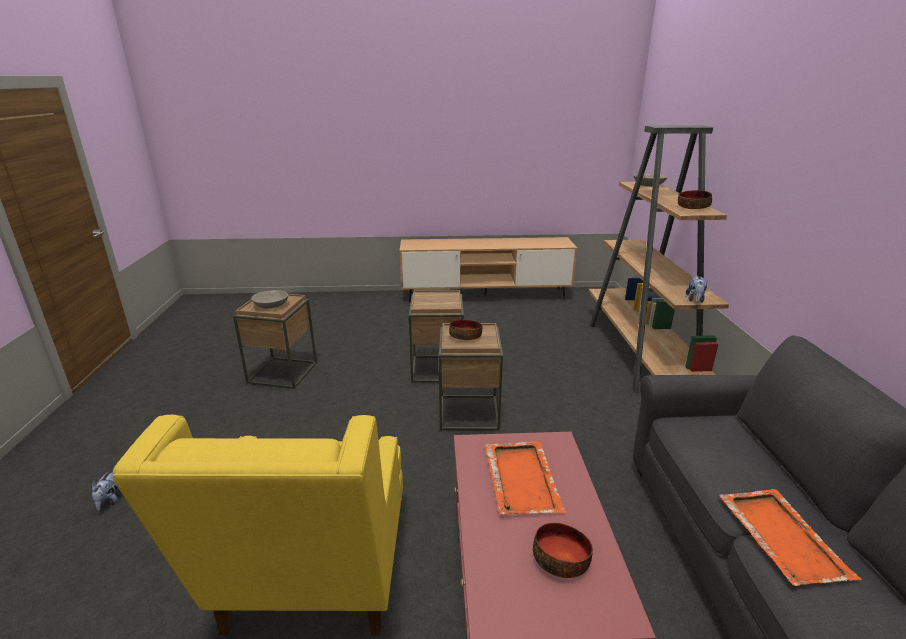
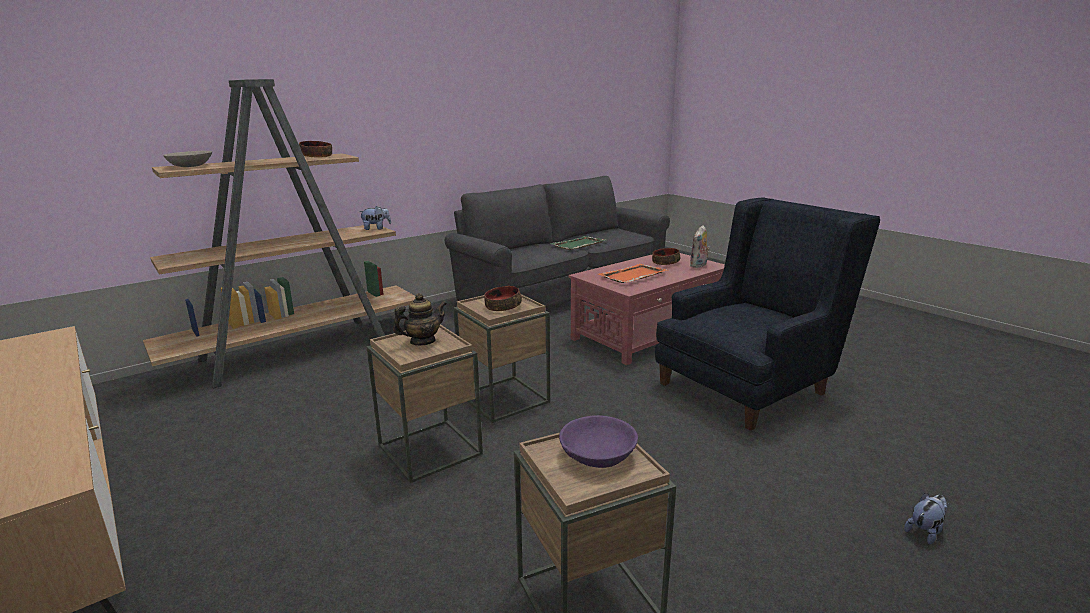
camera: 125 degrees left, 5 degrees down
(271, 305) = (598, 455): grey bowl -> purple bowl
(315, 580) = (749, 384): yellow armchair -> blue armchair
(439, 301) = (422, 341): none -> teapot
(509, 591) = (699, 265): none -> plush toy
(781, 536) = (577, 245): orange tray -> green tray

